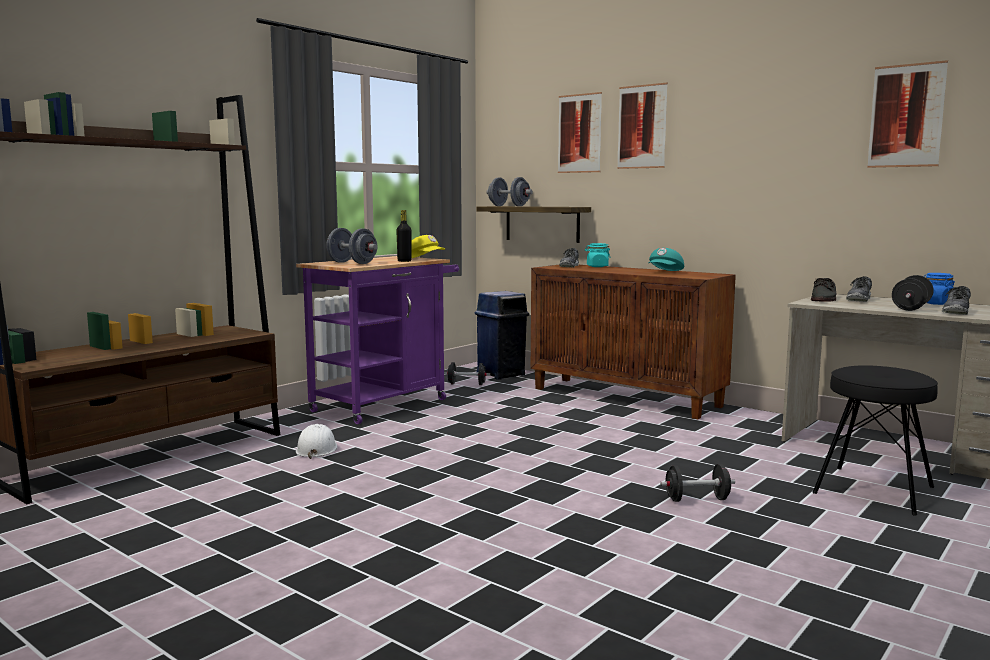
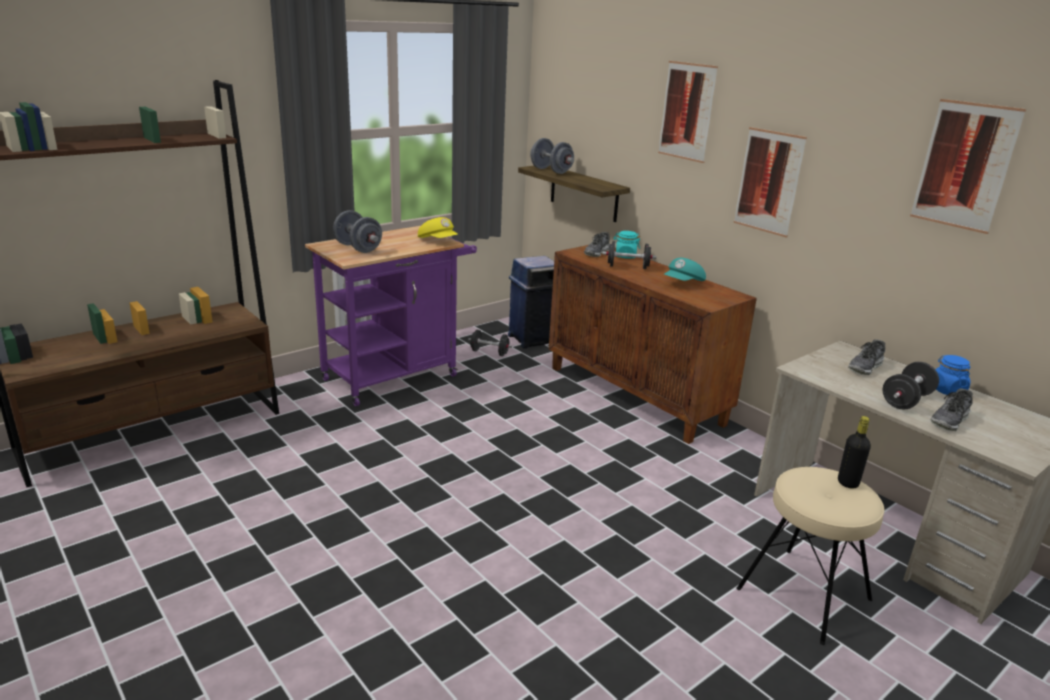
camera: 10 degrees right, 15 degrees up
(316, 449) = (300, 441): white hard hat -> none
(404, 261) = (413, 246): black bottle -> black bottle (848, 483)
(579, 133) = (626, 104): picture -> picture (768, 182)
(697, 499) = (613, 579): black dumbbell -> black dumbbell (627, 267)
(824, 299) = (826, 360): grey shoe -> none
(873, 490) = (804, 594): black stool -> beige stool

